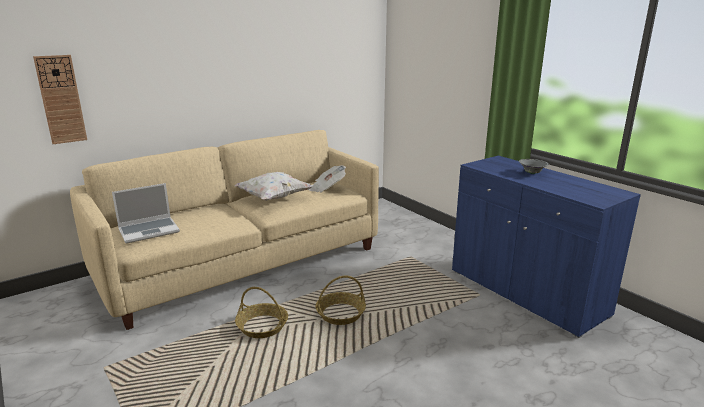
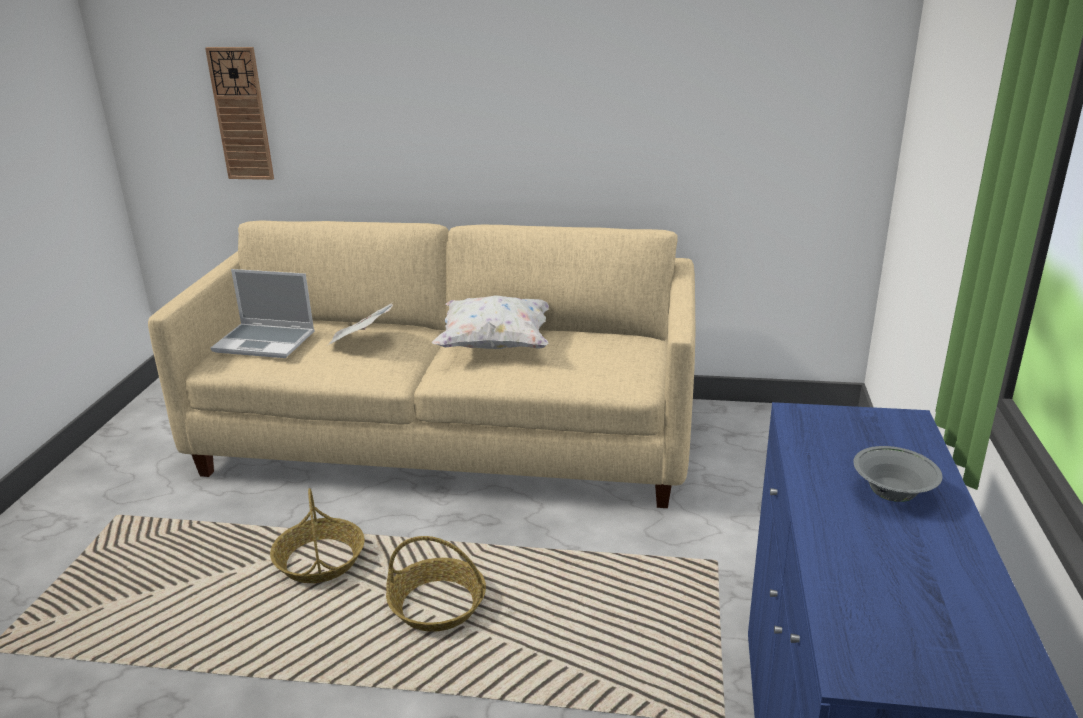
camera: 45 degrees right, 5 degrees up
(327, 188) = (604, 356): newspaper -> newspaper (361, 342)

